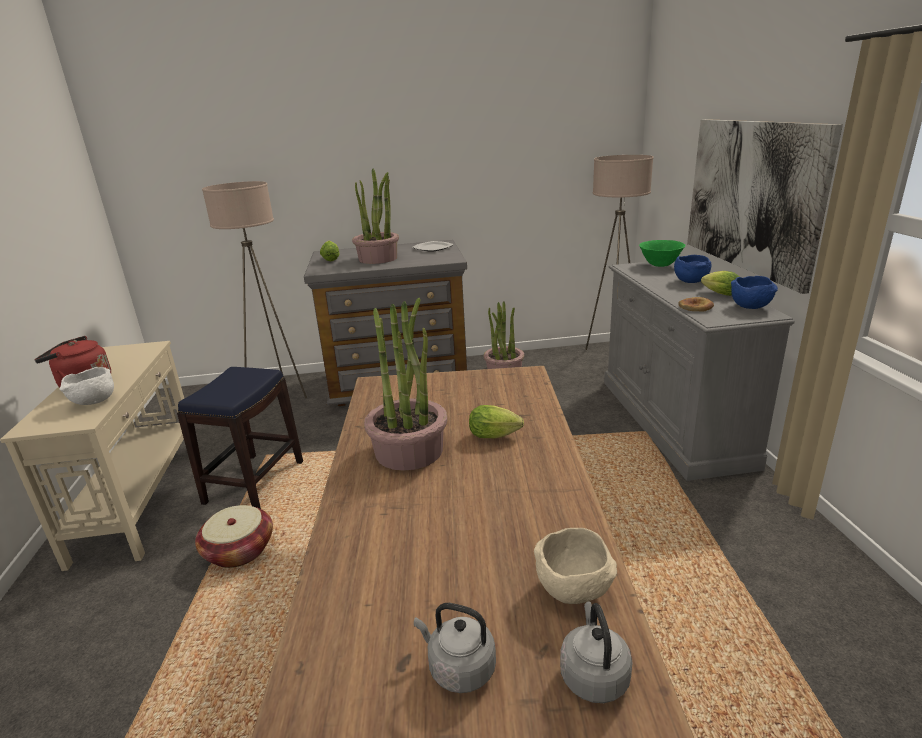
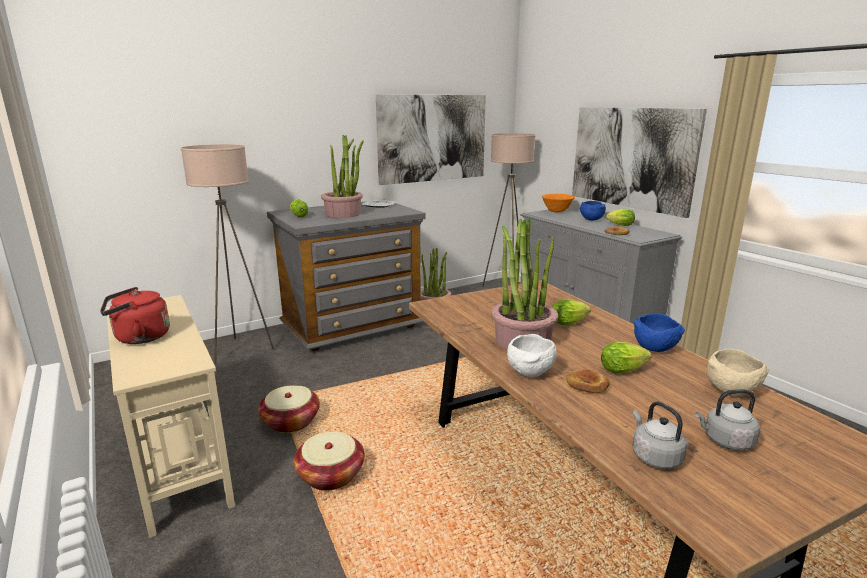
camera: 25 degrees left, 5 degrees down
(94, 402) = (178, 349): white bowl -> white bowl (530, 373)
(255, 482) = (290, 422): stool -> basket
(401, 531) = (587, 384): none -> bread
(472, 521) = (624, 370): none -> lettuce
(517, 164) = (432, 138): none -> picture
(593, 674) = (794, 424): grey kettle -> grey kettle (654, 456)
(660, 265) = (556, 212): green bowl -> orange bowl
(751, 307) = (649, 231): blue bowl -> blue bowl (655, 348)

